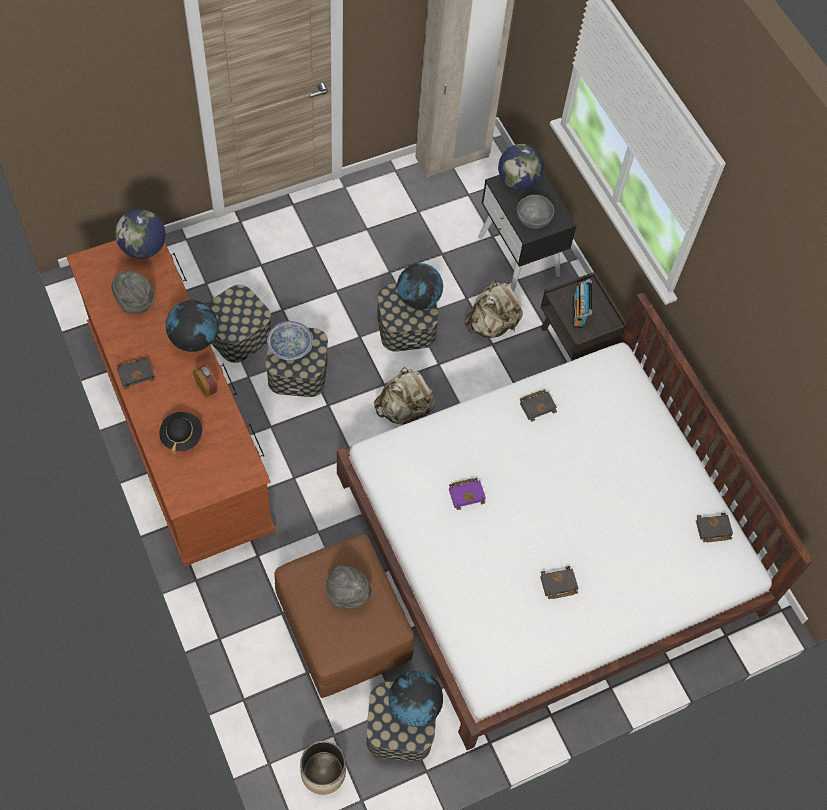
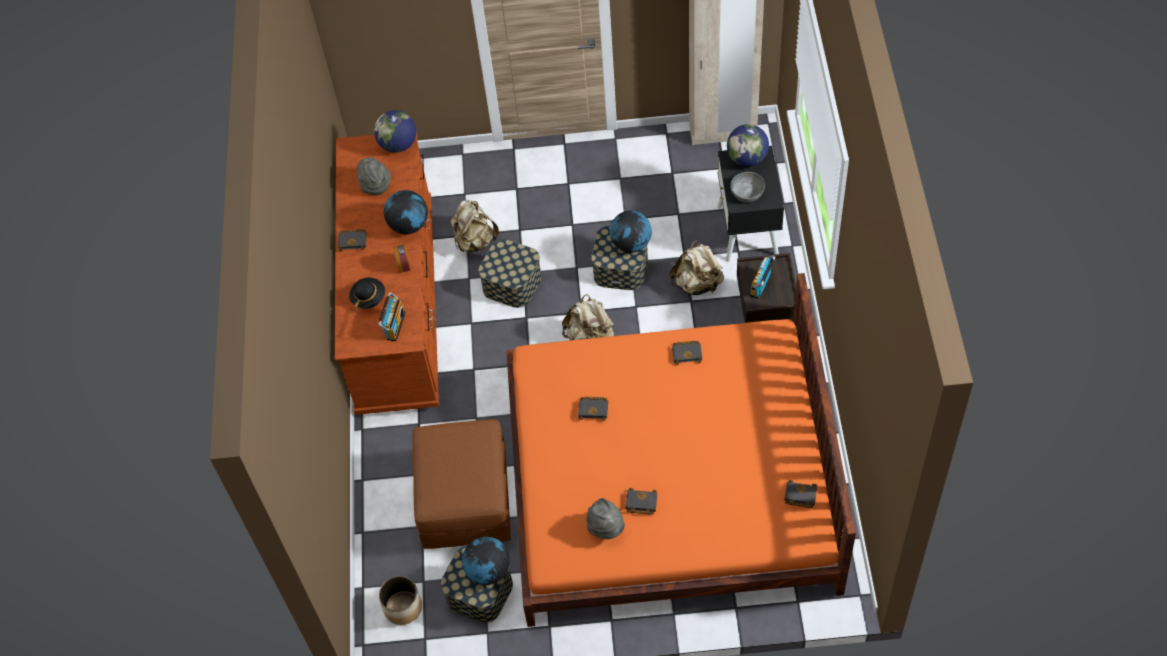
camera: 30 degrees right, 5 degrees down
(225, 461) = (394, 325): none -> radio
(238, 334) = (475, 241): storage box -> beige backpack
(290, 346) = (505, 258): bowl -> none
(348, 594) = (462, 462): grey hat -> grey hat (606, 527)
(467, 493) = (594, 409): purple book -> black book
(548, 542) = (669, 479): white bed -> orange bed

